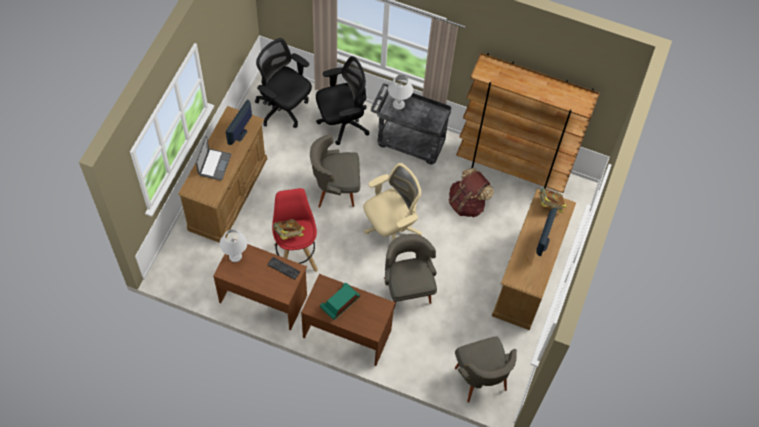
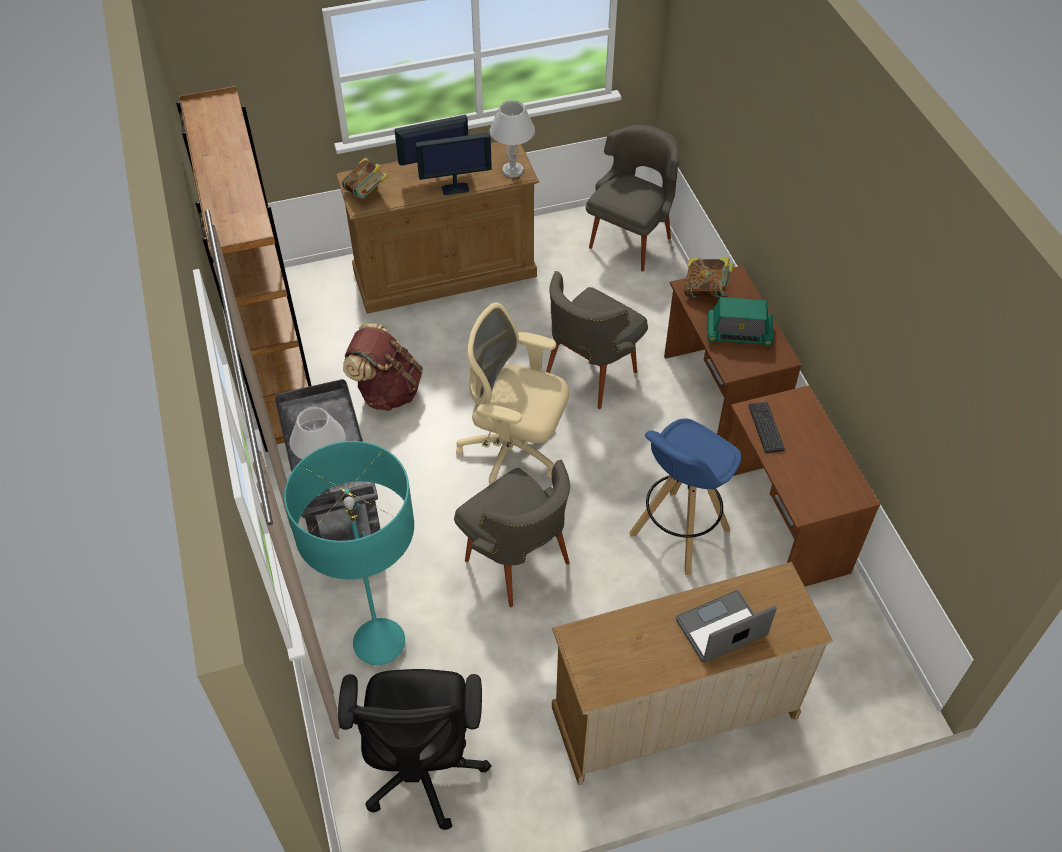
camera: 125 degrees left, 10 degrees down
(235, 256) = (819, 499): white table lamp -> white table lamp (512, 170)
(240, 135) = (623, 637): monitor -> monitor (456, 188)
(288, 234) = (711, 455): book -> book (706, 291)
(296, 256) = (677, 533): red stool -> blue stool
(341, 124) = (379, 644): black office chair -> turquoise floor lamp

